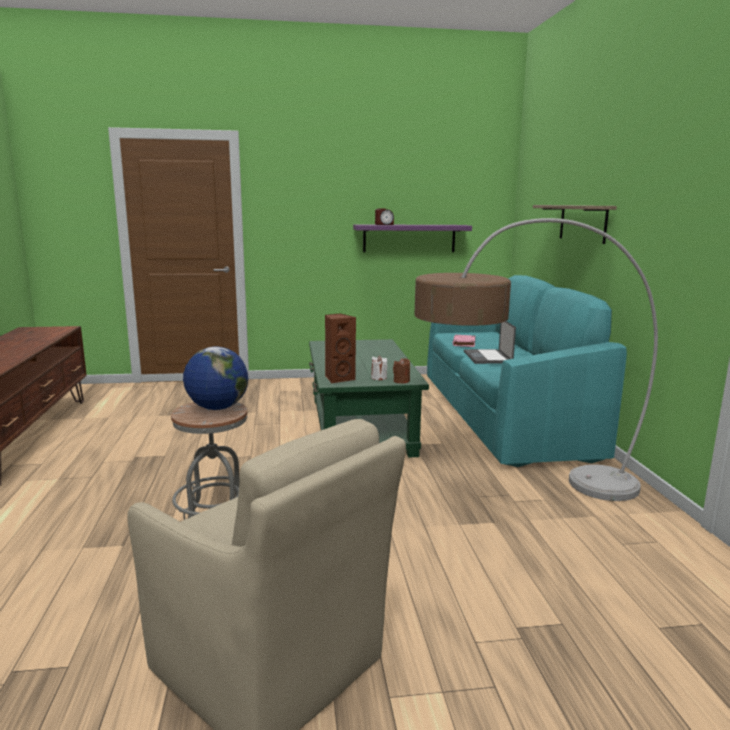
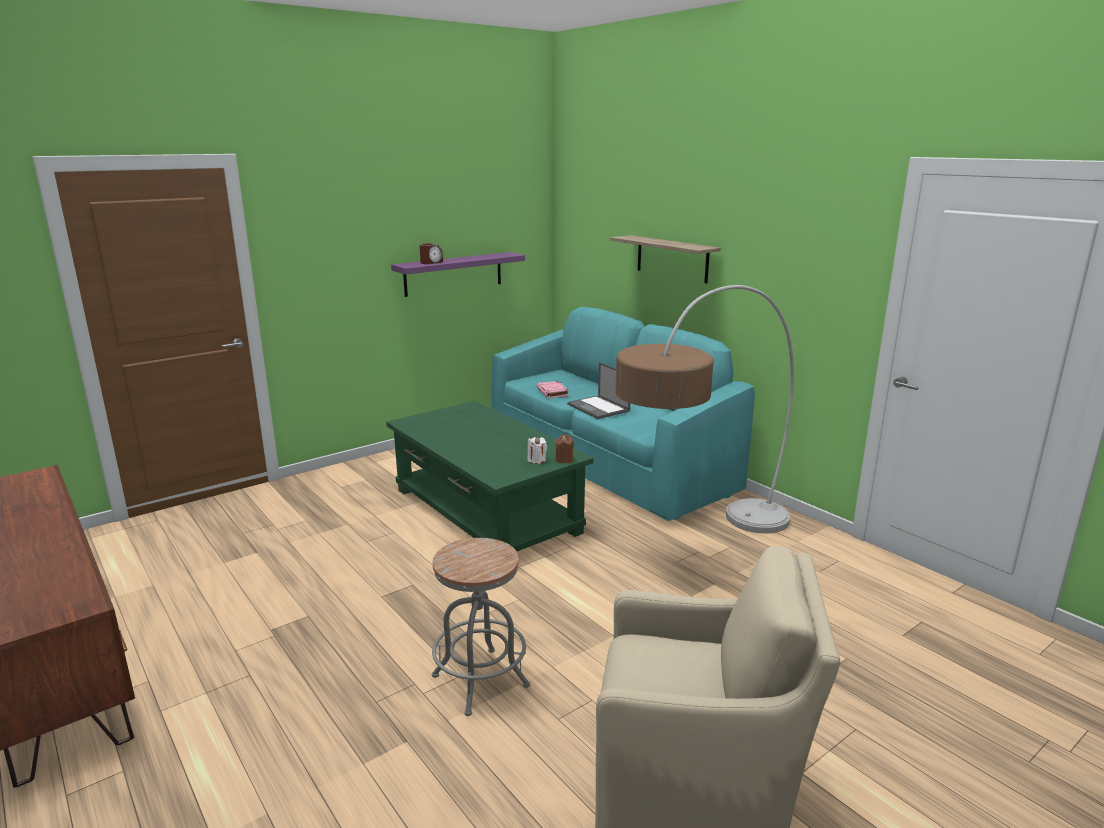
camera: 30 degrees left, 5 degrees up
(217, 408) = (478, 552): globe -> none
(338, 378) = (498, 471): brown speaker -> none

